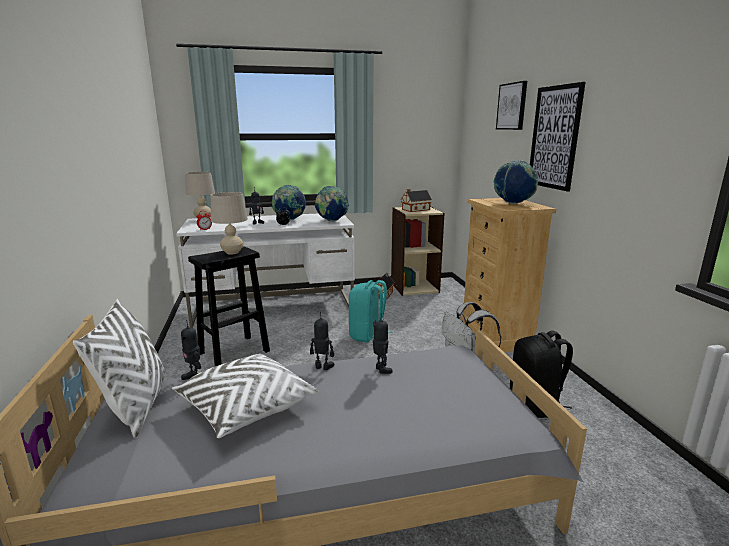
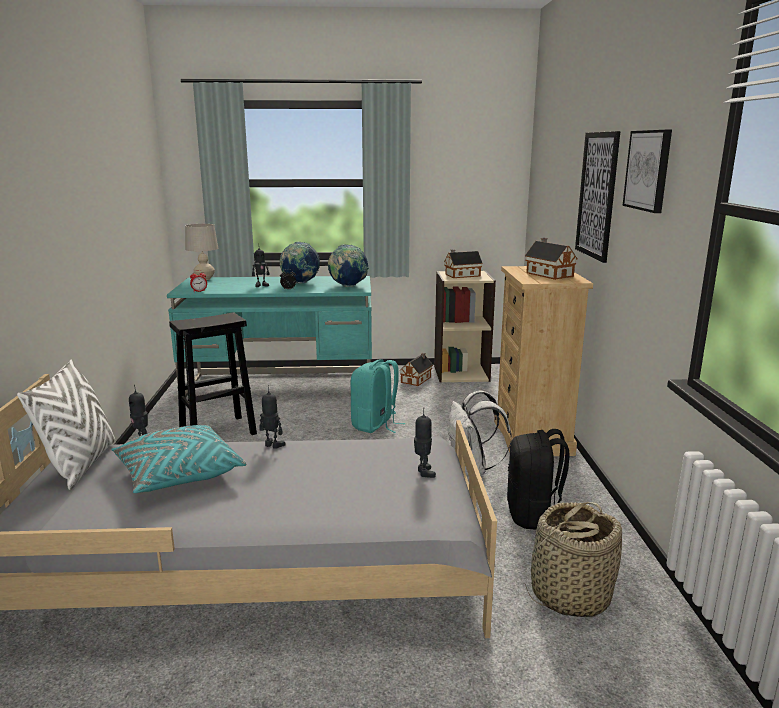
camera: 10 degrees right, 0 degrees up
(232, 252) = (217, 319): beige table lamp -> none
(246, 408) = (178, 475): white pillow -> turquoise pillow
(274, 307) = (281, 386): white desk -> turquoise desk
(381, 370) = (331, 453): toy robot -> toy robot (423, 473)
(512, 106) = (567, 151): picture -> picture (648, 170)
(513, 203) = (548, 274): globe -> toy house
(607, 478) = (569, 595): none -> basket

